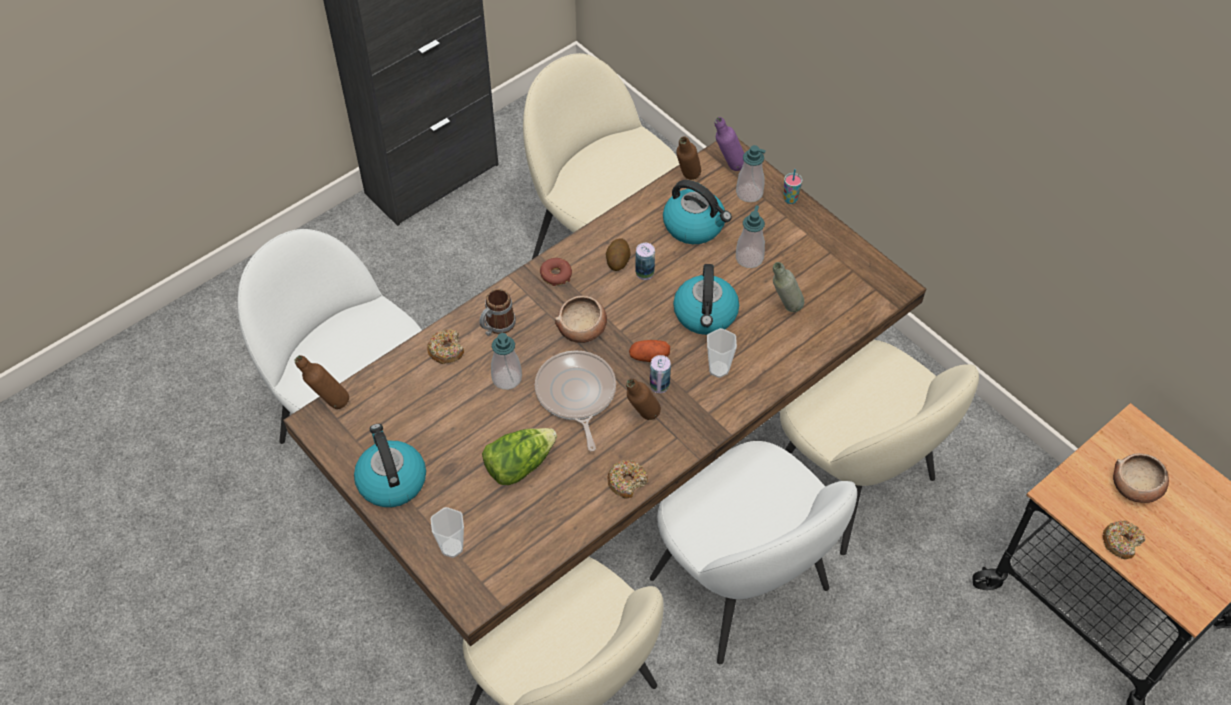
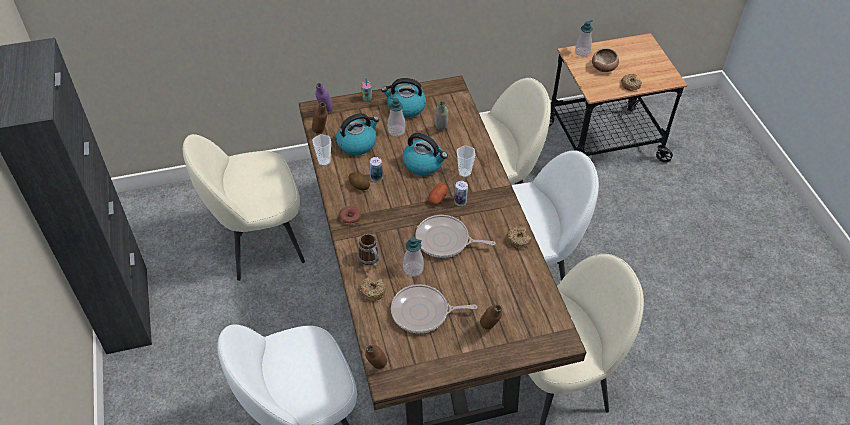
camera: 65 degrees left, 5 degrees down
(391, 480) = (457, 354): kettle -> kettle (405, 107)
(440, 417) = (423, 312): none -> frying pan
(452, 547) = (522, 339): cup -> cup (324, 161)
(519, 464) = (479, 285): lettuce -> none
(583, 329) = (399, 220): bowl -> none
(642, 419) = (479, 217): brown bottle -> brown bottle (489, 330)
(749, 193) = (350, 112): soap dispenser -> soap dispenser (582, 52)

